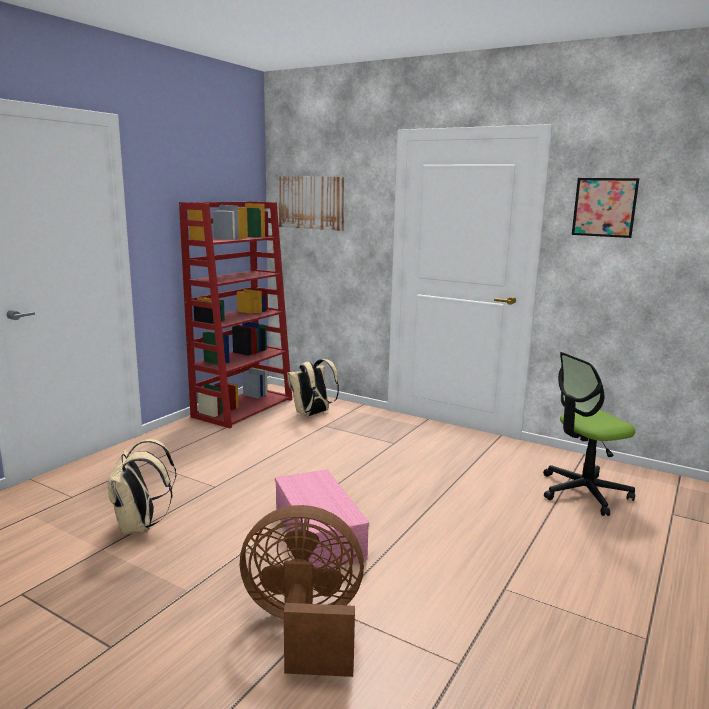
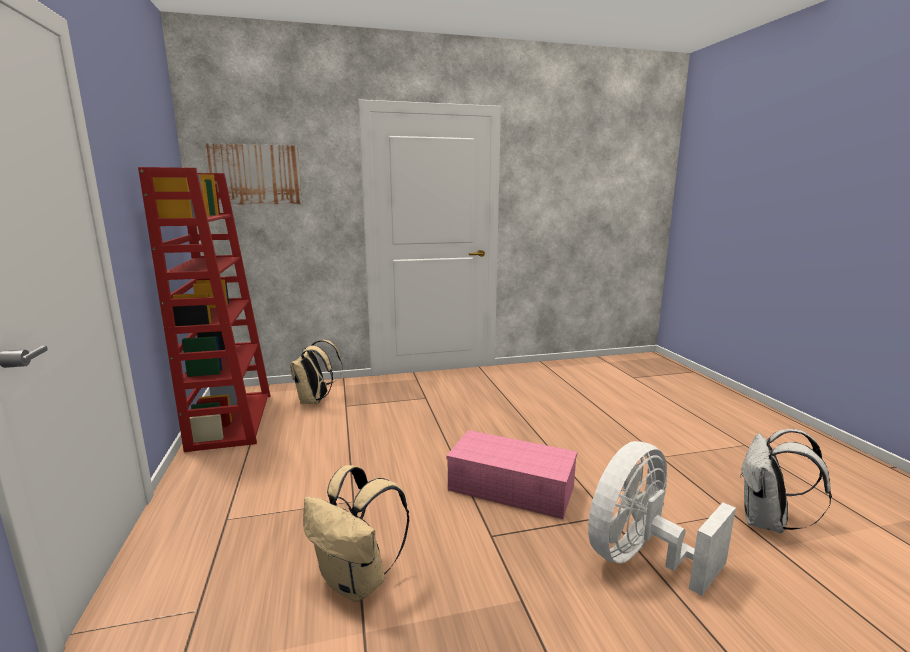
camera: 45 degrees left, 0 degrees up
(304, 628) = (641, 558): brown fan -> white fan
(477, 693) = (767, 522): none -> white backpack
(583, 492) = (582, 383): office chair -> none
(604, 207) = (542, 173): picture -> none

